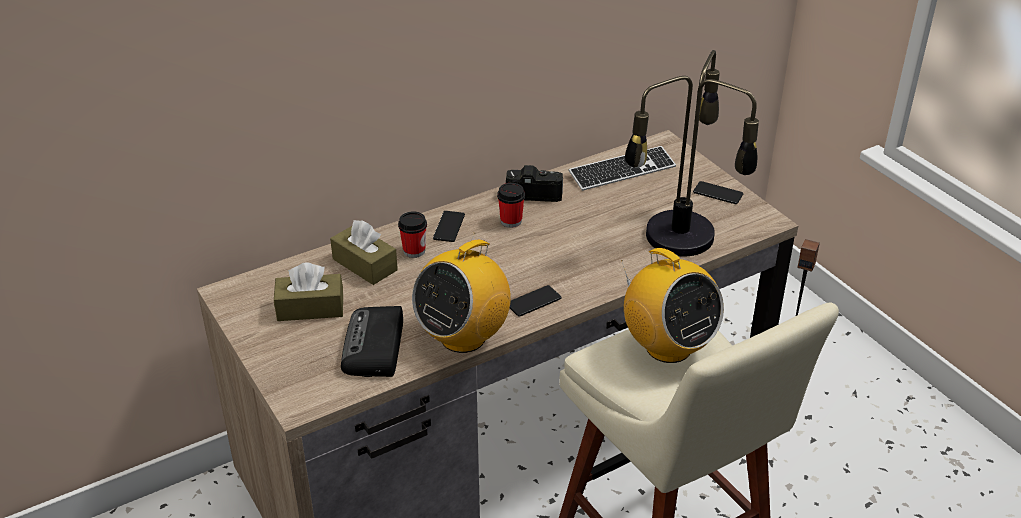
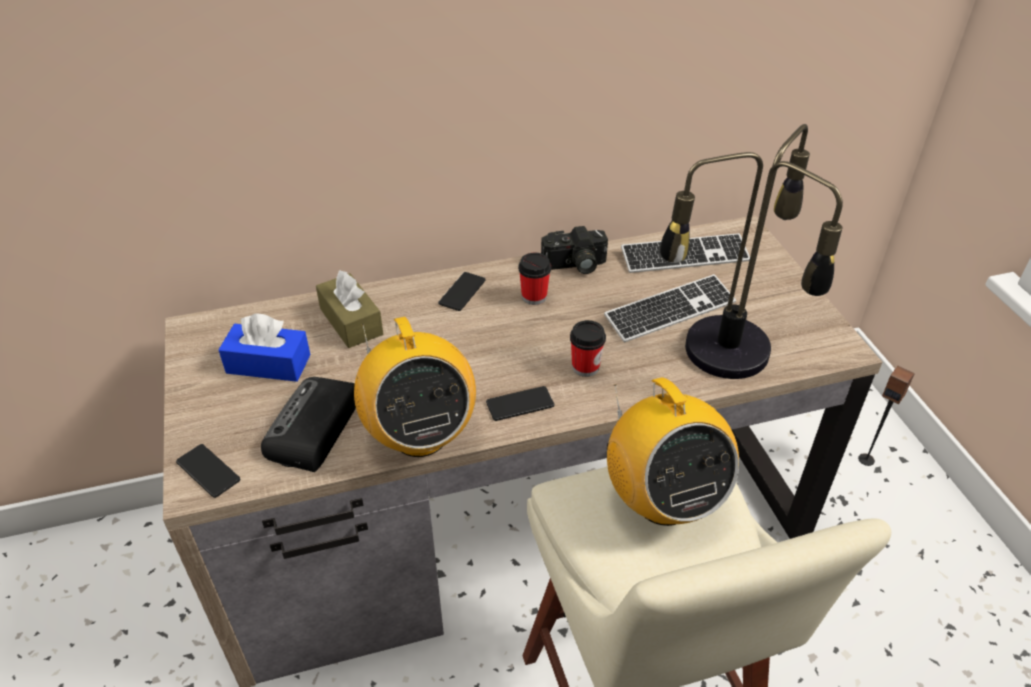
camera: 15 degrees right, 5 degrees up
(310, 308) = (268, 364): brown tissue box -> blue tissue box
(414, 251) = (411, 314): cup -> cup (585, 367)
(463, 337) = (419, 435): radio -> radio turned 75 degrees counterclockwise
(534, 192) = (574, 265): camera -> camera turned 150 degrees clockwise
(625, 214) = (670, 311): none -> keyboard
(718, 193) = (791, 303): phone -> phone (208, 471)

